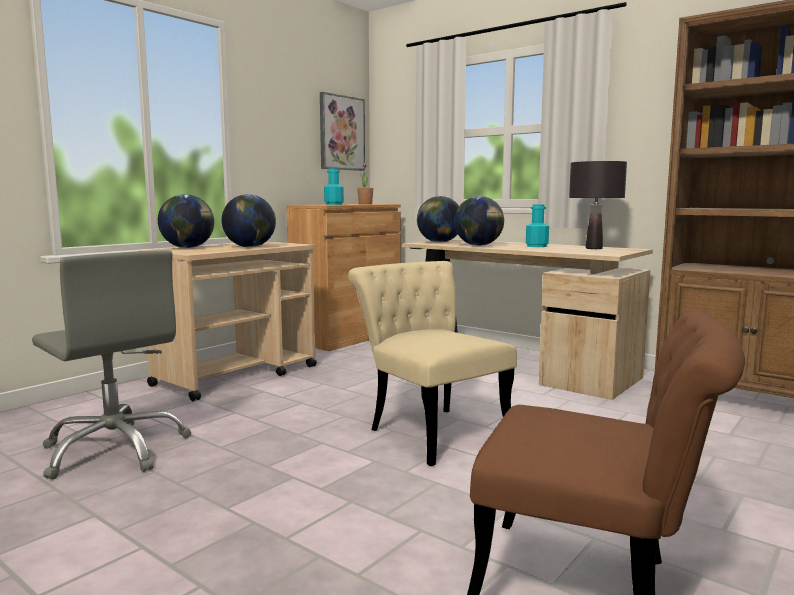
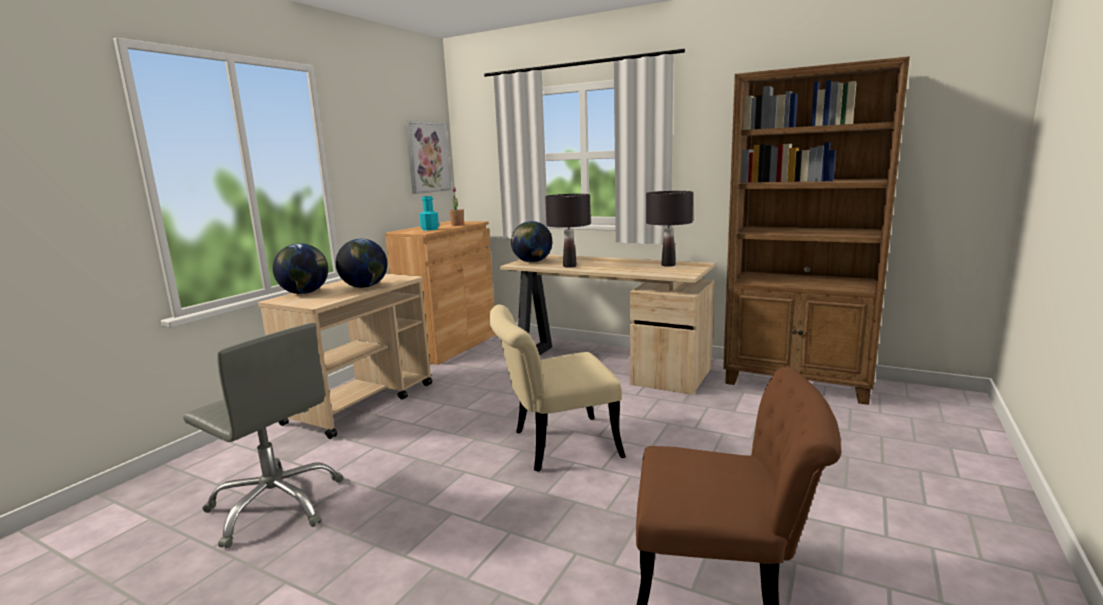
camera: 10 degrees left, 5 degrees up
(431, 430) = (554, 446): beige chair -> beige chair turned 60 degrees counterclockwise
(478, 245) = (570, 266): globe -> black table lamp
(536, 246) = (619, 264): turquoise bottle -> none

